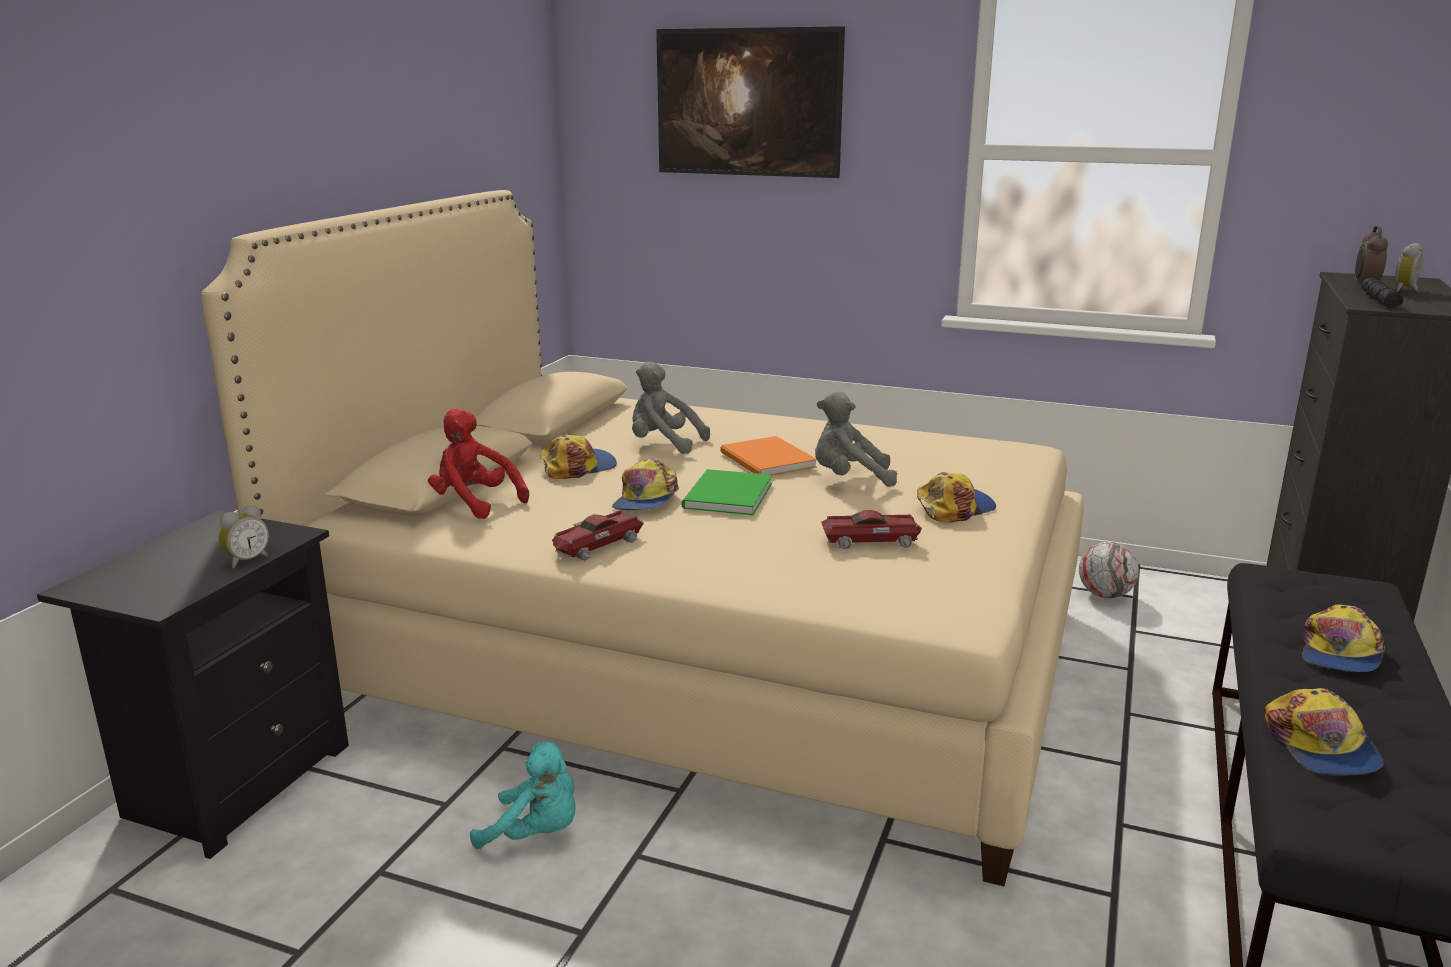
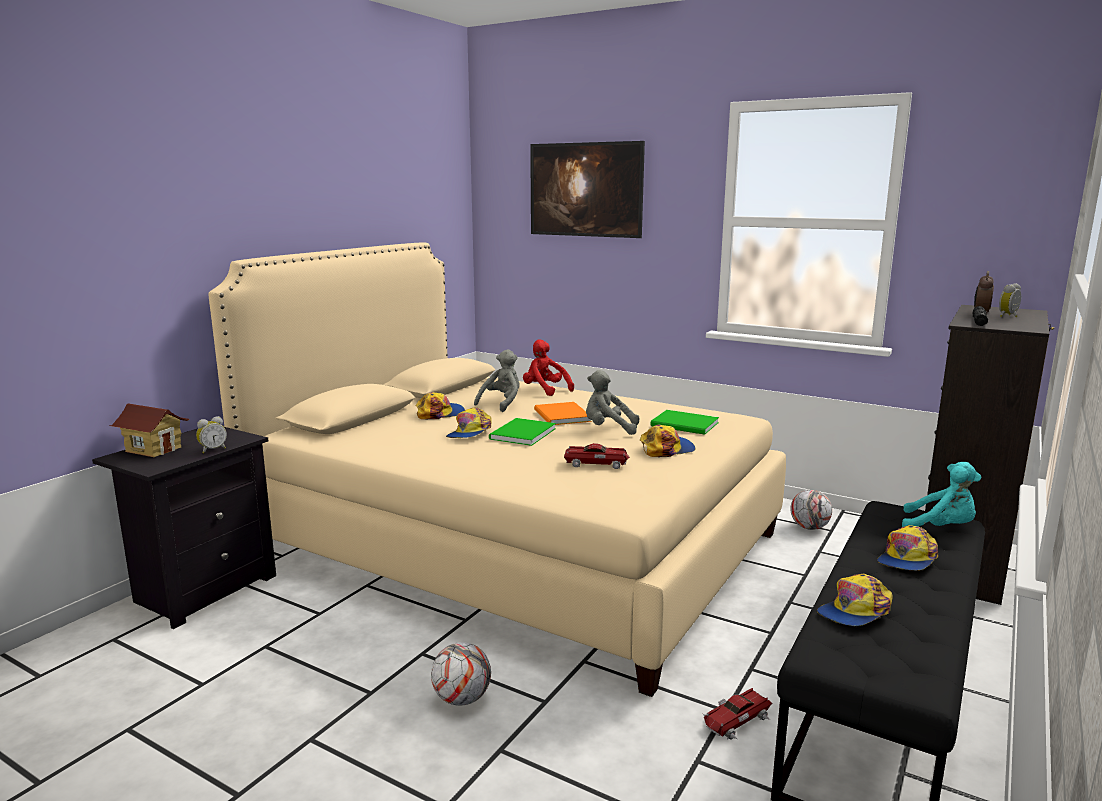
camera: 10 degrees right, 5 degrees down
(141, 567) = (154, 449): none -> toy house
(474, 504) = (364, 430): red plush toy -> red plush toy (545, 390)
(536, 834) = (366, 635): turquoise plush toy -> turquoise plush toy (940, 528)
(597, 545) = (424, 456): toy car -> toy car (736, 720)
(663, 444) = (502, 403): grey plush toy -> grey plush toy turned 90 degrees clockwise
(729, 925) = (462, 699): none -> football
(956, 465) = (686, 425): none -> green book
(1320, 746) = (854, 611): cap -> cap turned 45 degrees clockwise

